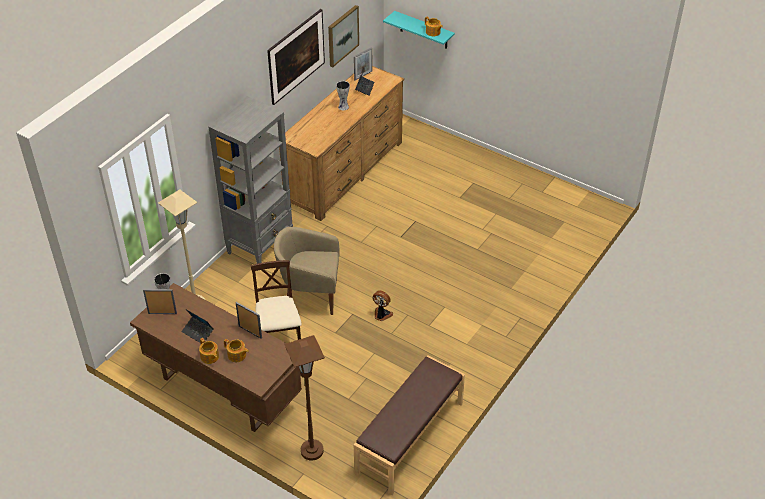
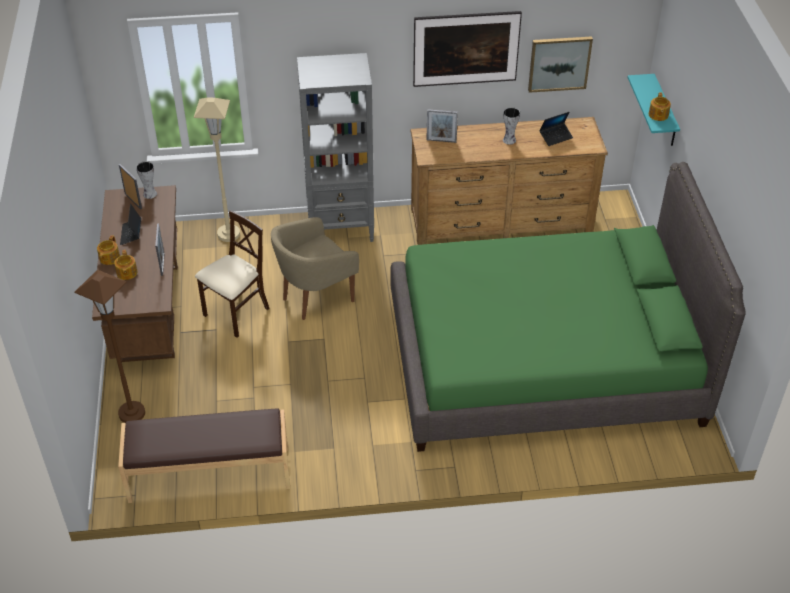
camera: 50 degrees right, 0 degrees up
(310, 296) = (315, 297): beige armchair -> beige armchair turned 90 degrees counterclockwise
(363, 75) = (572, 125): picture frame -> picture frame (441, 141)
(381, 315) = (344, 359): fan -> none
(480, 229) = (544, 362): none -> green bed

